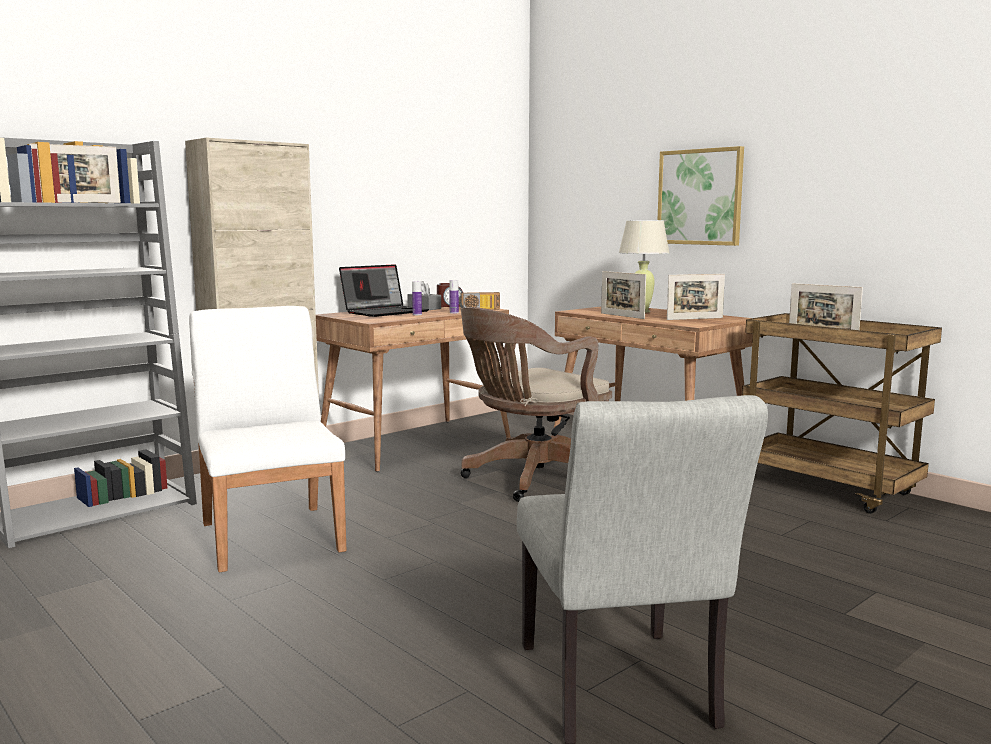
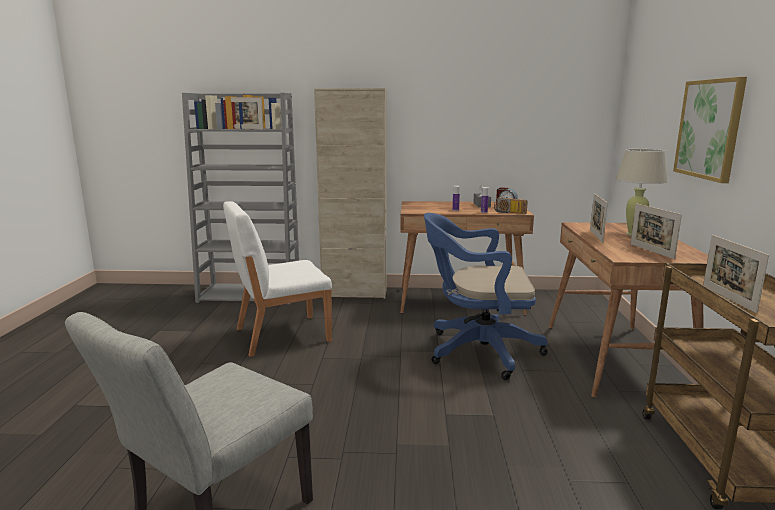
camera: 45 degrees right, 5 degrees up
(272, 536) = (281, 335): white chair -> white chair turned 135 degrees counterclockwise
(385, 312) = (446, 205): laptop -> none
(532, 479) = (477, 351): brown office chair -> blue office chair
(694, 319) = (651, 251): picture frame -> picture frame turned 45 degrees clockwise

